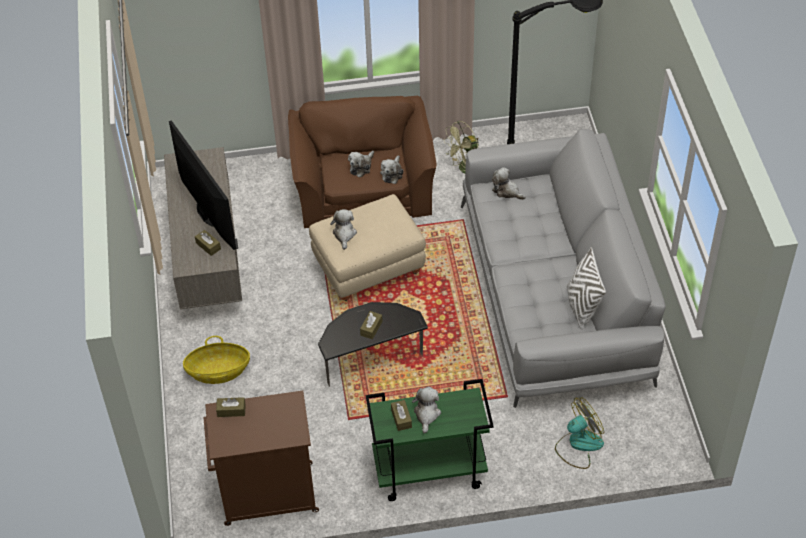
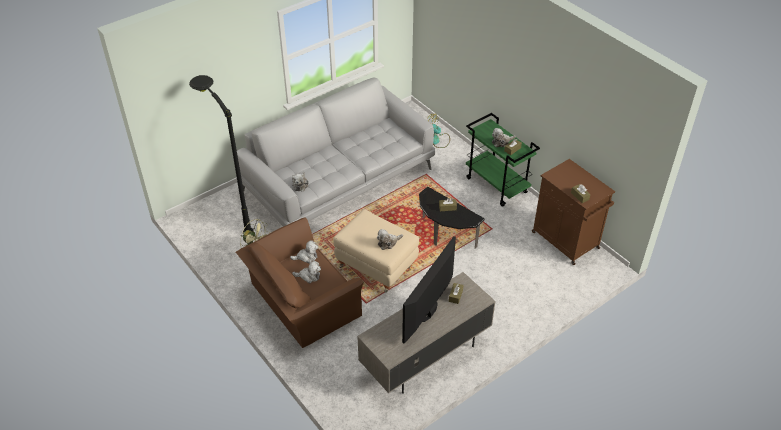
camera: 120 degrees left, 5 degrees down
(218, 372) = (508, 302): basket -> none
(582, 306) = (372, 128): white pillow -> none

